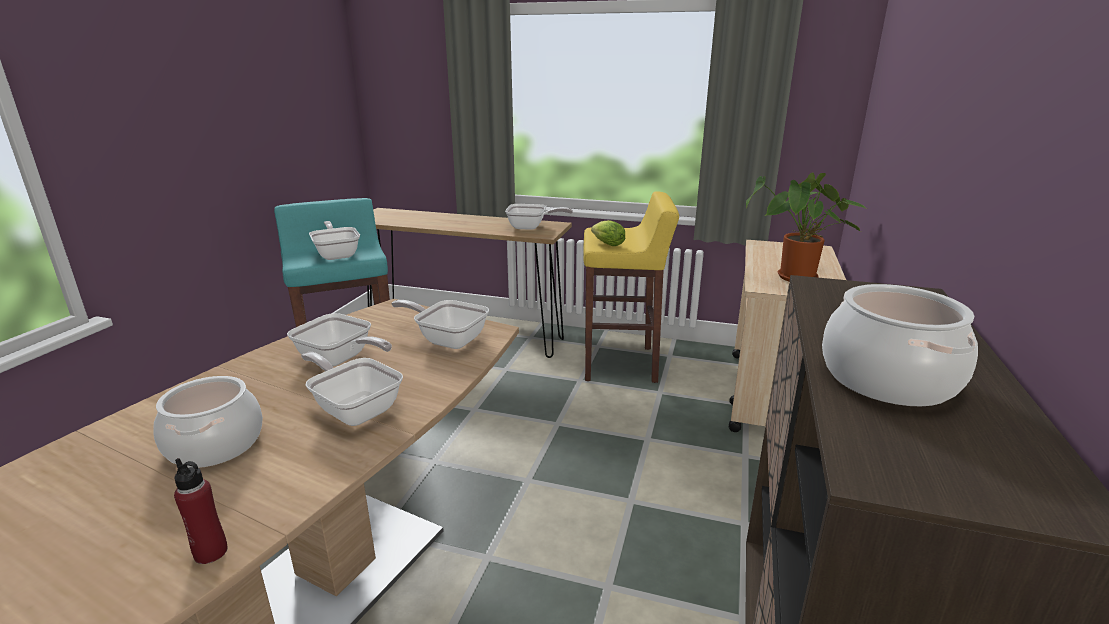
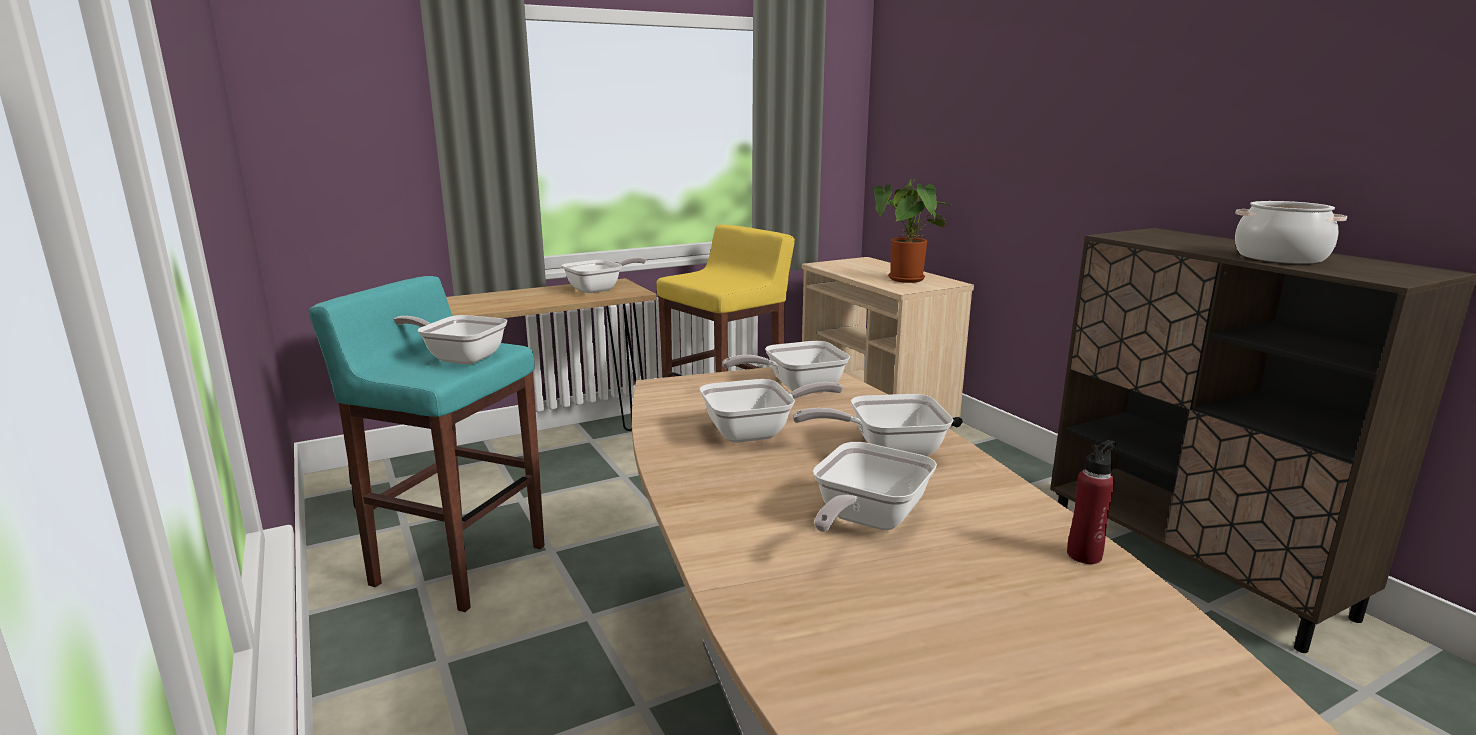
camera: 45 degrees left, 5 degrees down
(215, 444) = (865, 520): cooking pot -> frying pan
(606, 244) = (724, 285): lettuce -> none

